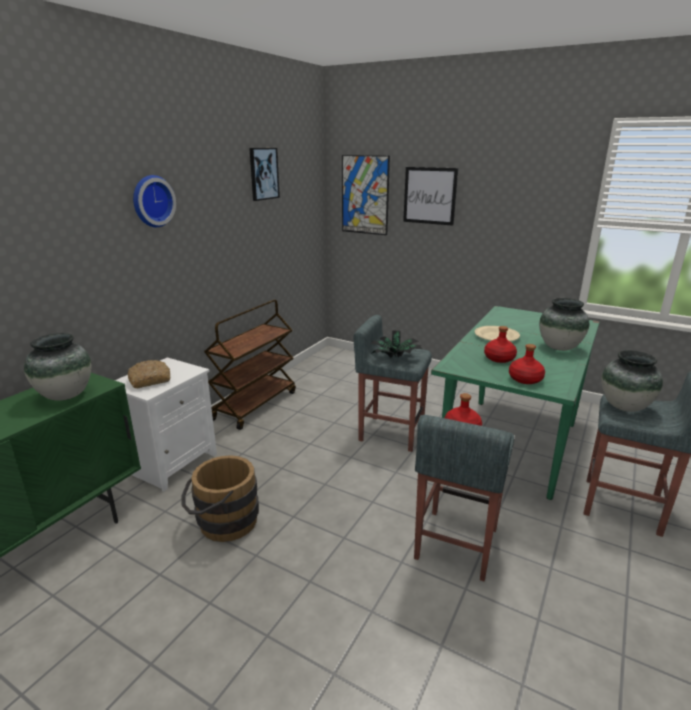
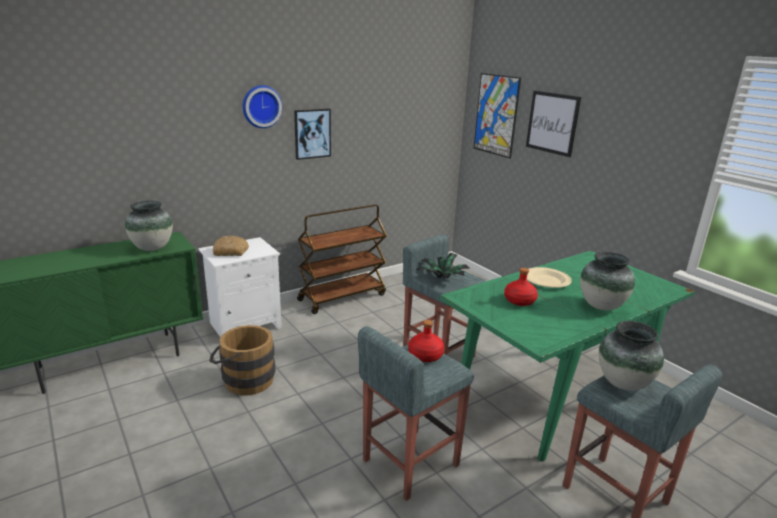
camera: 25 degrees right, 0 degrees up
(263, 173) = (385, 87): picture -> picture (312, 133)
(525, 379) = (519, 325): red bottle -> none

